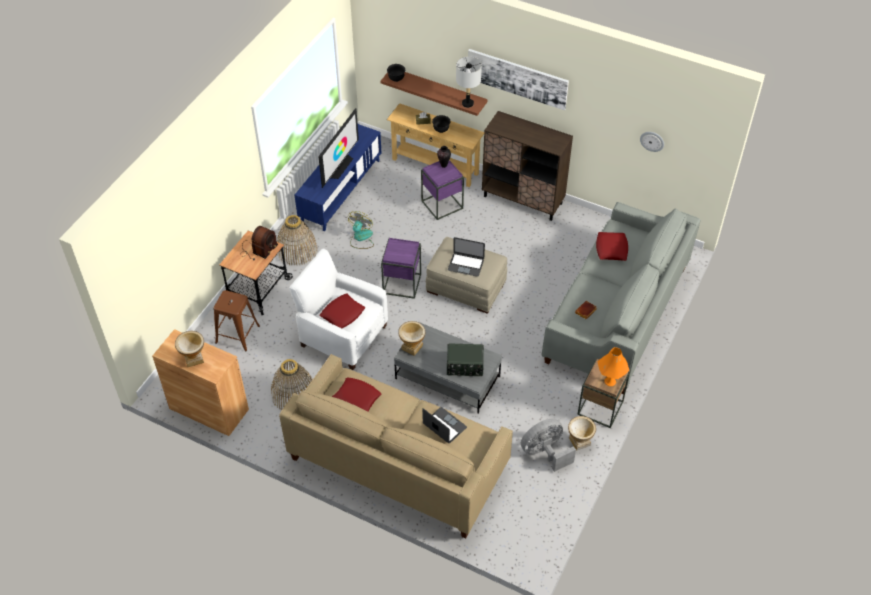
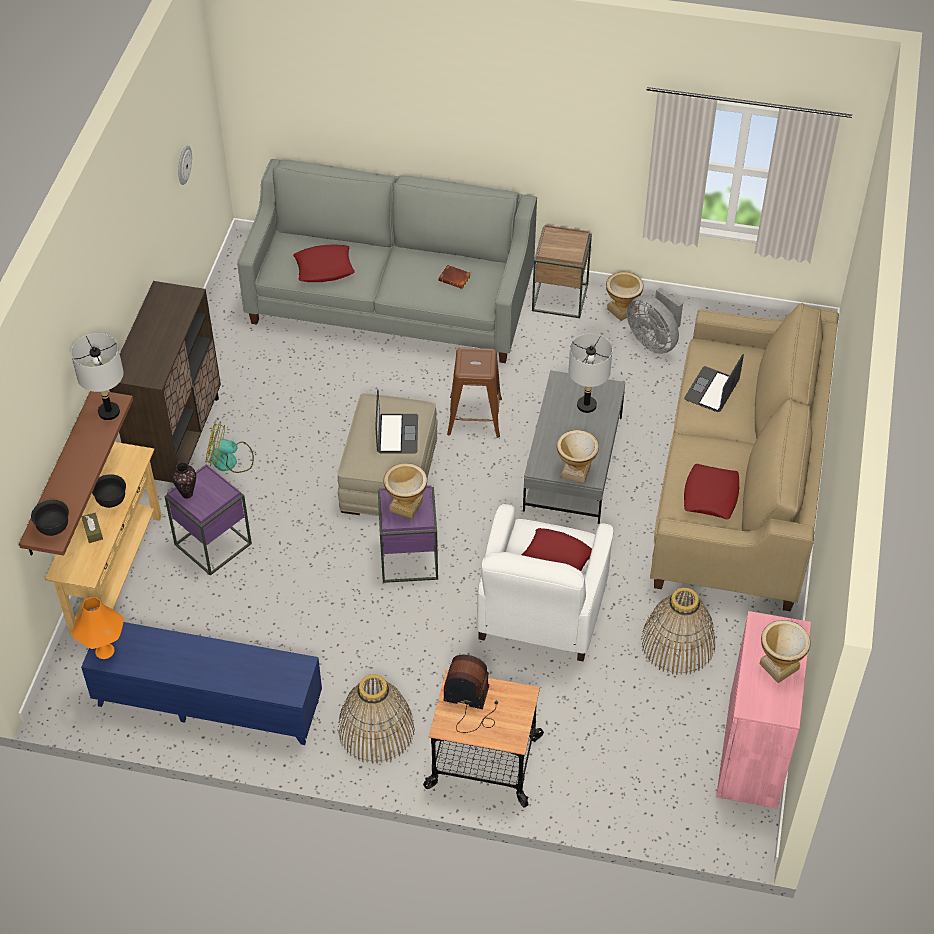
camera: 105 degrees left, 0 degrees up
(209, 409) = (753, 750): brown cabinet -> pink cabinet
(237, 334) = (592, 760): brown stool -> brown stool (475, 416)
(339, 166) = (211, 656): television -> none
(361, 238) = (322, 640): fan -> fan (230, 461)
(402, 251) = (406, 506): none -> vase
(465, 366) = (586, 405): radio -> grey table lamp
(517, 78) = (98, 301): picture -> none
(610, 381) = (568, 240): orange table lamp -> orange table lamp (104, 651)

